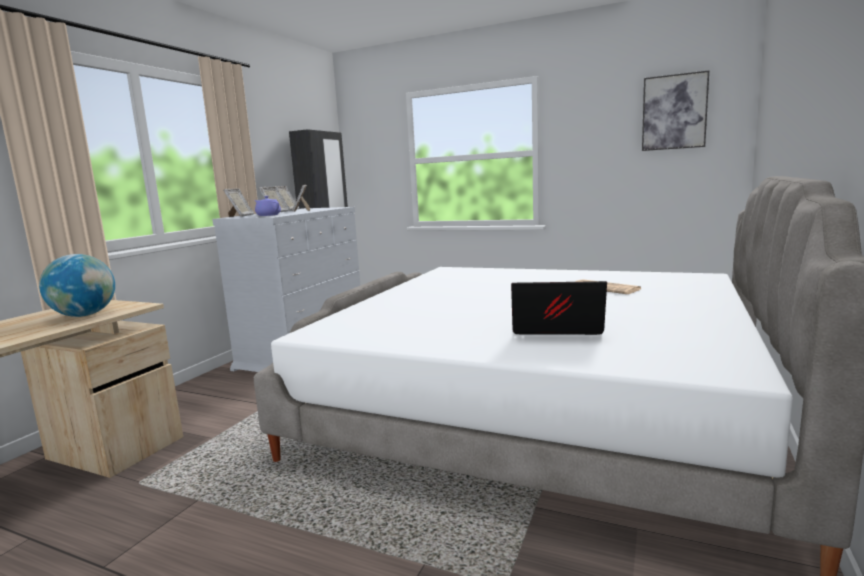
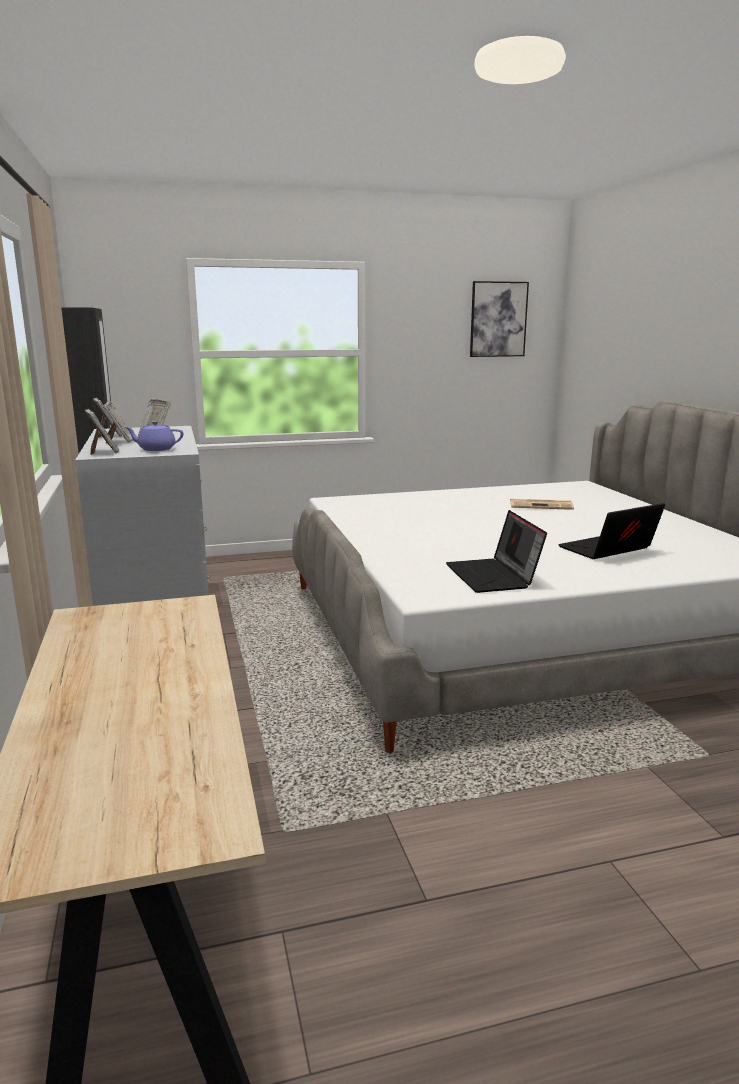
camera: 40 degrees left, 5 degrees up
(84, 315) = (163, 630): globe -> none
(394, 331) = (494, 576): none -> laptop

